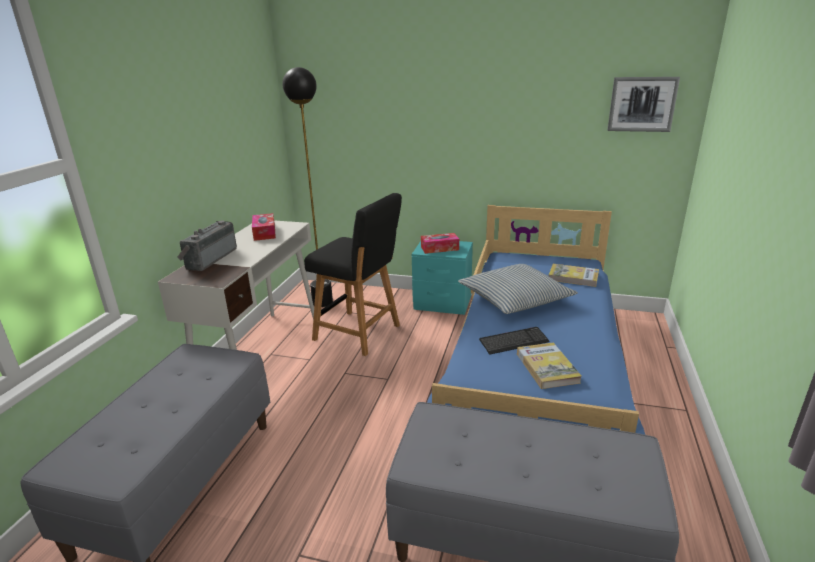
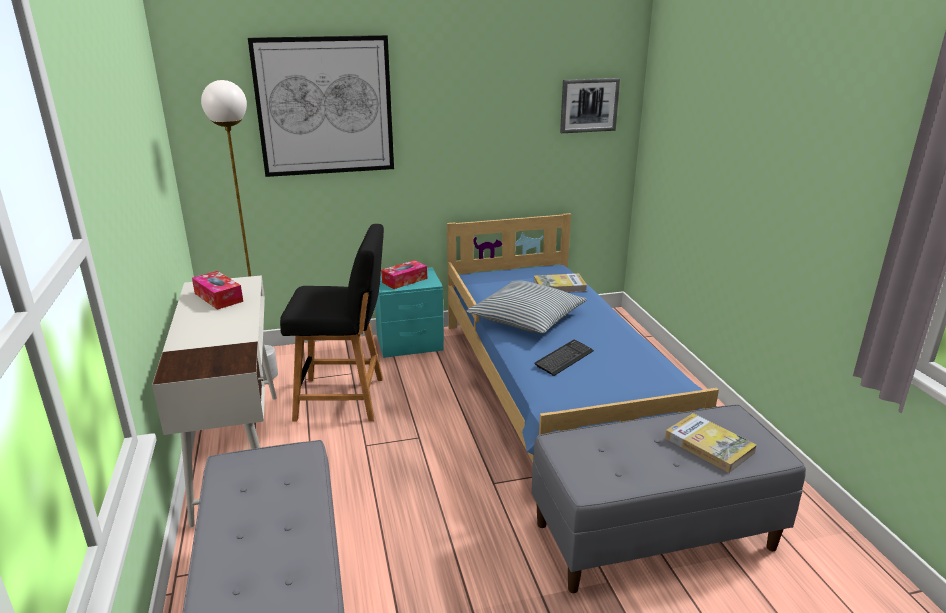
camera: 30 degrees left, 0 degrees up
(209, 259) = (187, 342): radio -> none
(322, 302) = (264, 375): black floor lamp -> white floor lamp
(391, 94) = (325, 106): none -> picture
(547, 368) = (612, 374): book -> book (709, 445)

